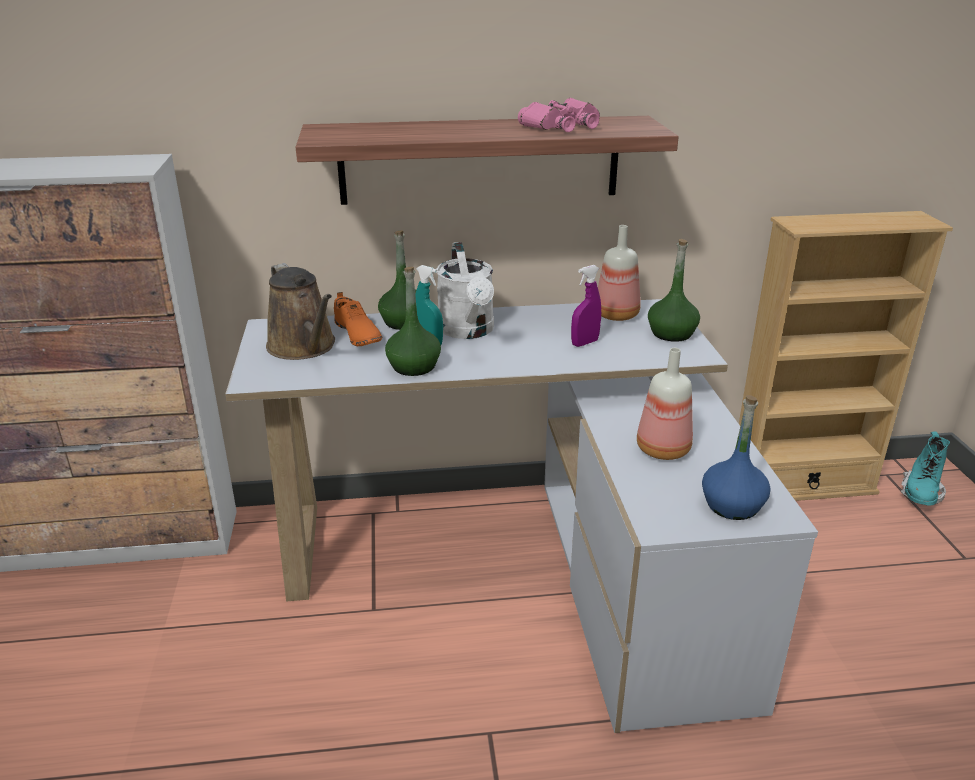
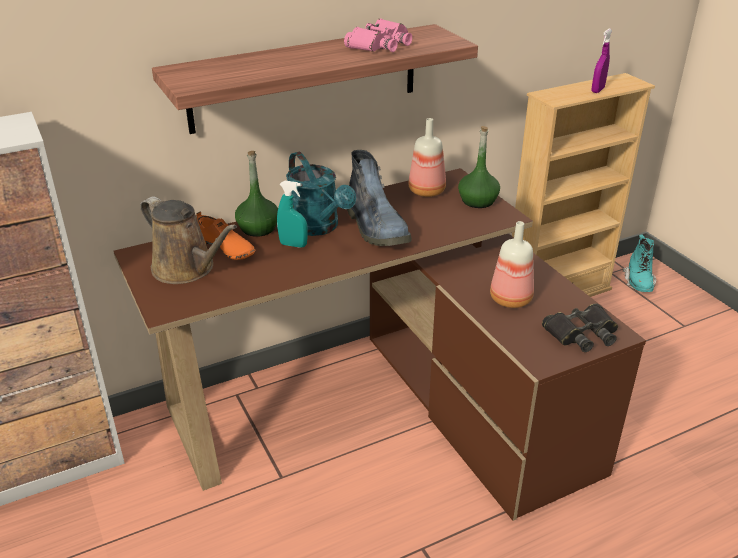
camera: 20 degrees left, 5 degrees up
(413, 366) = (295, 269): green bottle -> none
(468, 331) = (319, 227): white watering can -> turquoise watering can
(524, 564) = (384, 407): white desk -> brown desk
(532, 343) = (377, 229): none -> boot
(584, 343) = (418, 221): purple spray bottle -> purple spray bottle (597, 90)
(732, 505) = (581, 333): blue bottle -> black binoculars

